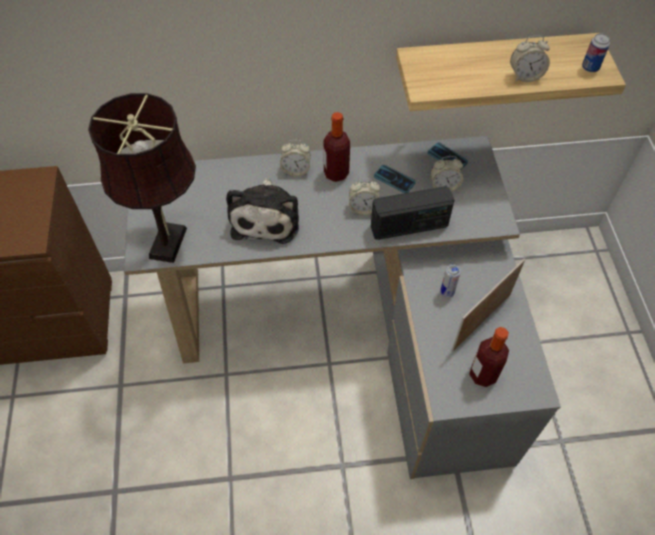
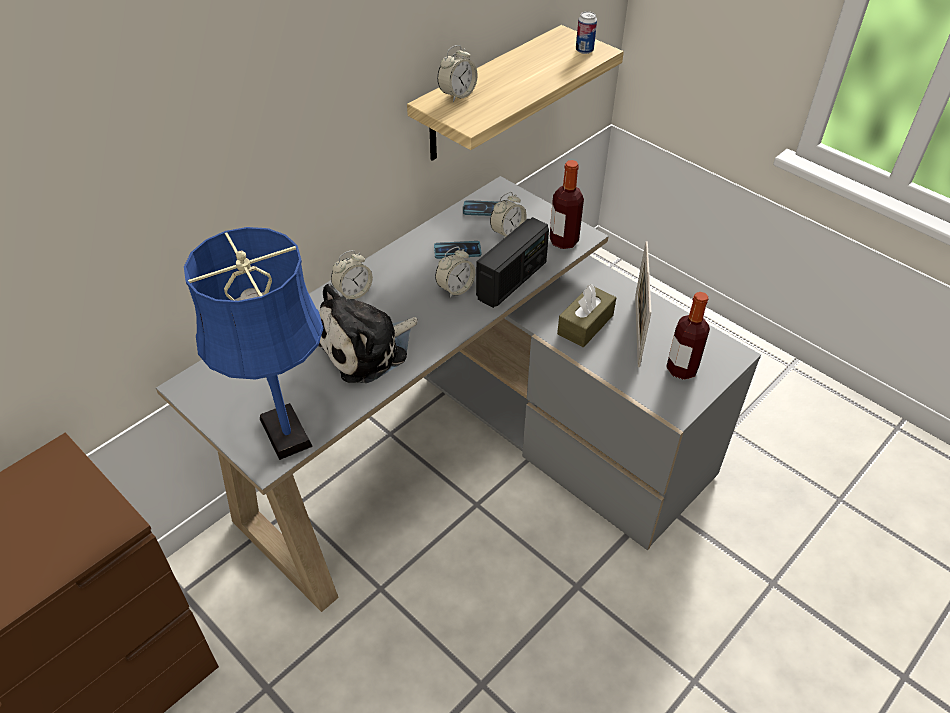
camera: 40 degrees left, 10 degrees down
(170, 239) = (283, 427): brown table lamp -> blue table lamp
(266, 217) = (367, 348): plush toy -> plush toy turned 90 degrees clockwise
(336, 173) = (396, 274): bottle -> bottle (563, 241)
(447, 292) = (585, 324): can -> brown tissue box
(525, 76) = (542, 77): alarm clock -> alarm clock (457, 95)

